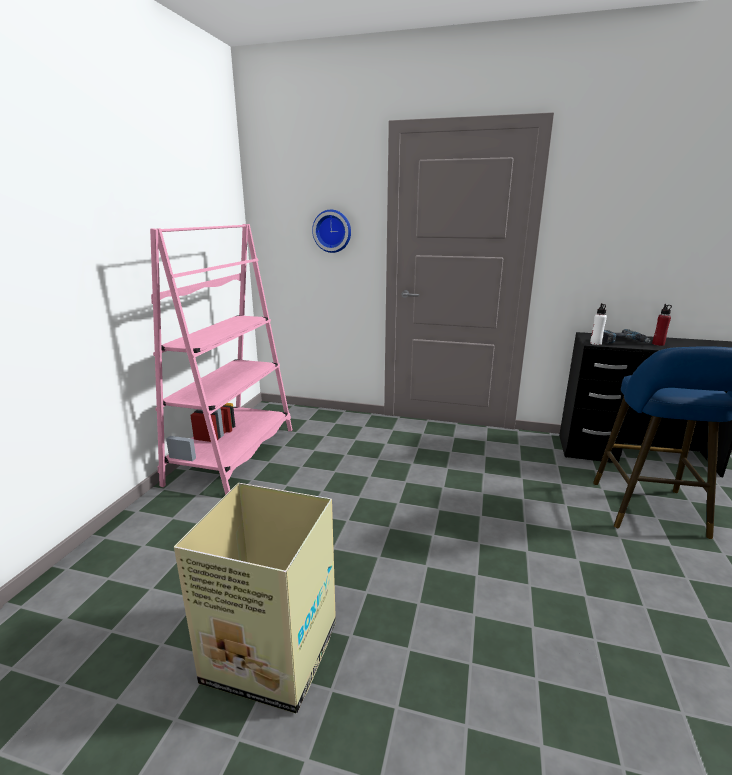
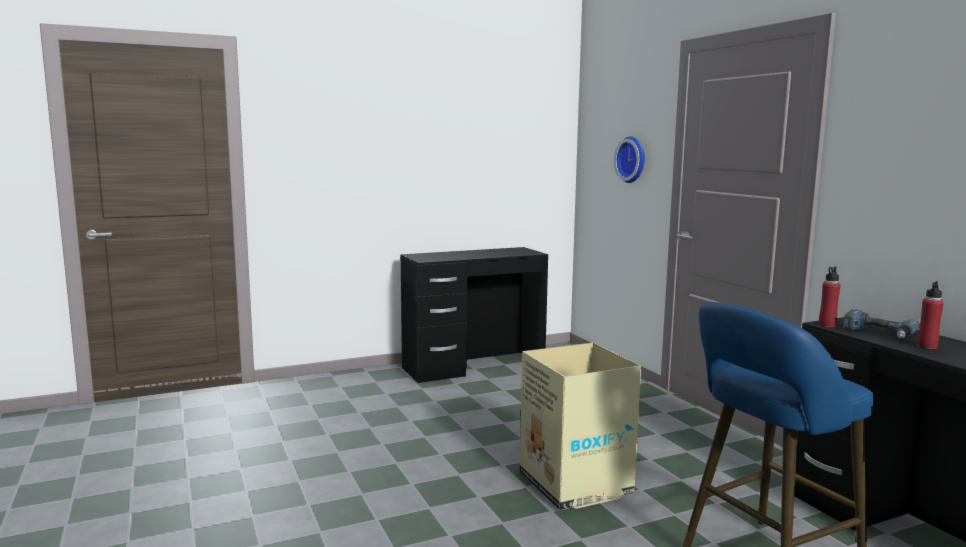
camera: 50 degrees right, 10 degrees down
(234, 455) = (474, 366): pink bookcase -> black desk
(273, 654) = (305, 455): cardboard box -> cardboard box (575, 485)
(595, 343) = (827, 325): white bottle -> red bottle

